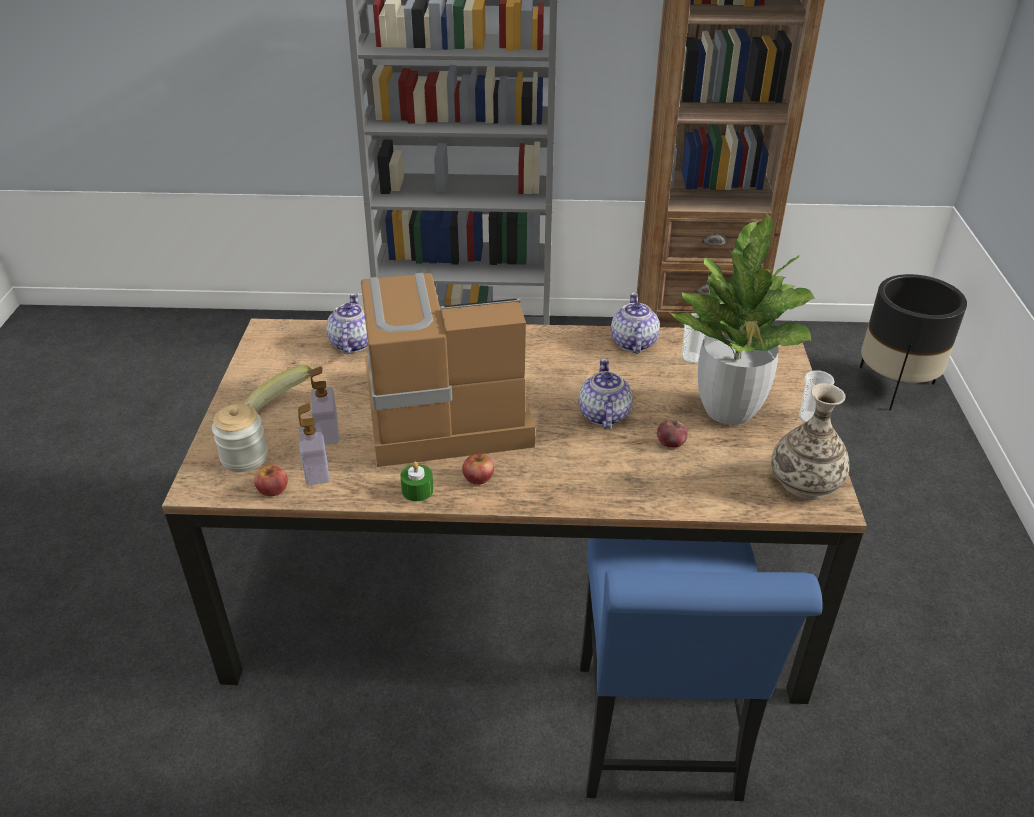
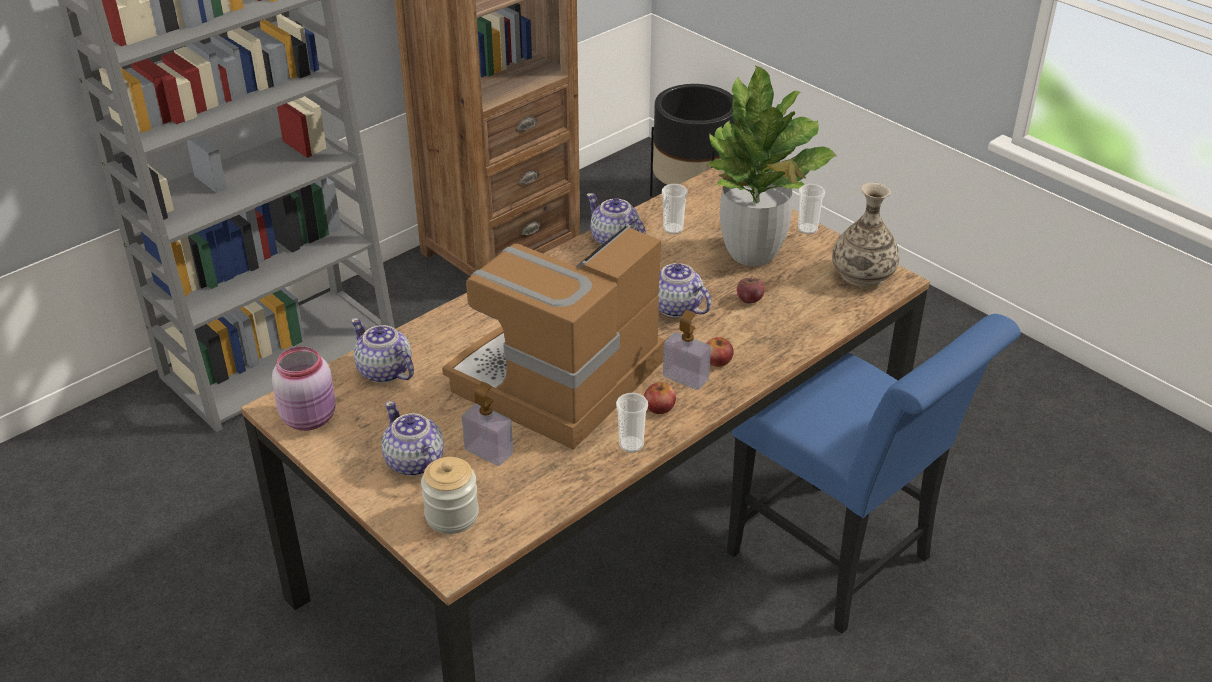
camera: 45 degrees left, 0 degrees up
(272, 346) = (311, 417): none -> pink jar
(272, 489) = (519, 520): apple -> apple (717, 360)
(278, 410) = (414, 463): banana -> teapot
(316, 470) = (530, 484): soap dispenser -> soap dispenser (685, 378)
(417, 490) = (631, 445): green candle -> cup

